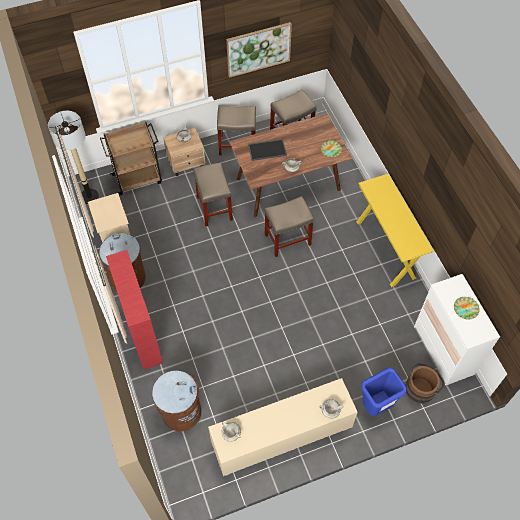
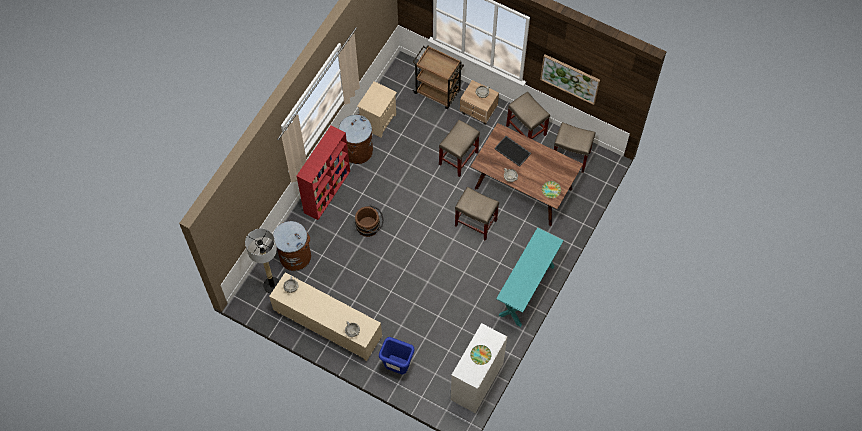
camera: 50 degrees right, 5 degrees up
(89, 196) = (396, 76): floor lamp -> floor lamp (272, 285)
(385, 249) = (526, 291): yellow console table -> turquoise console table
(421, 388) = (435, 386): brown bucket -> brown bucket (370, 227)

